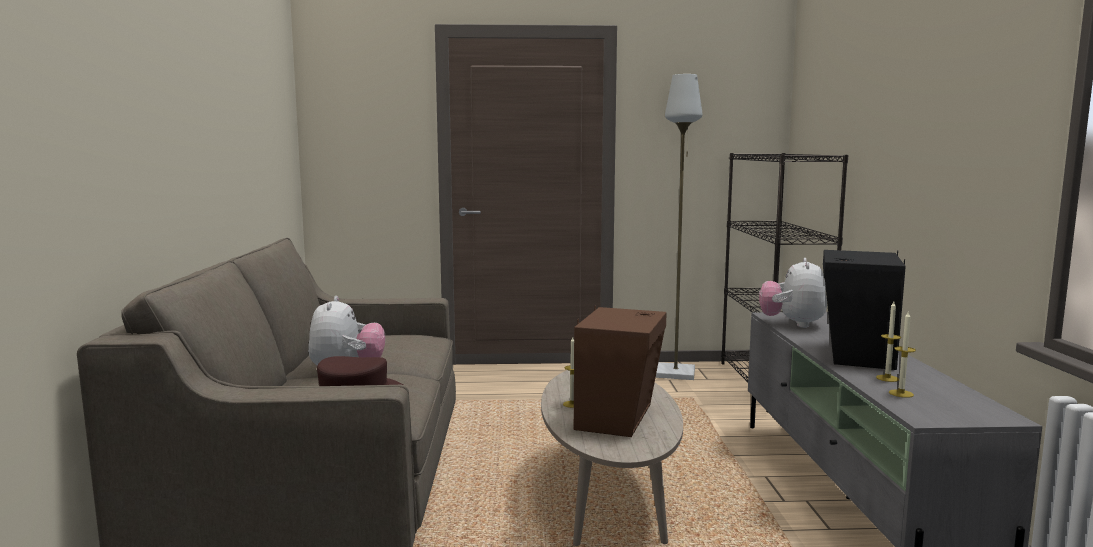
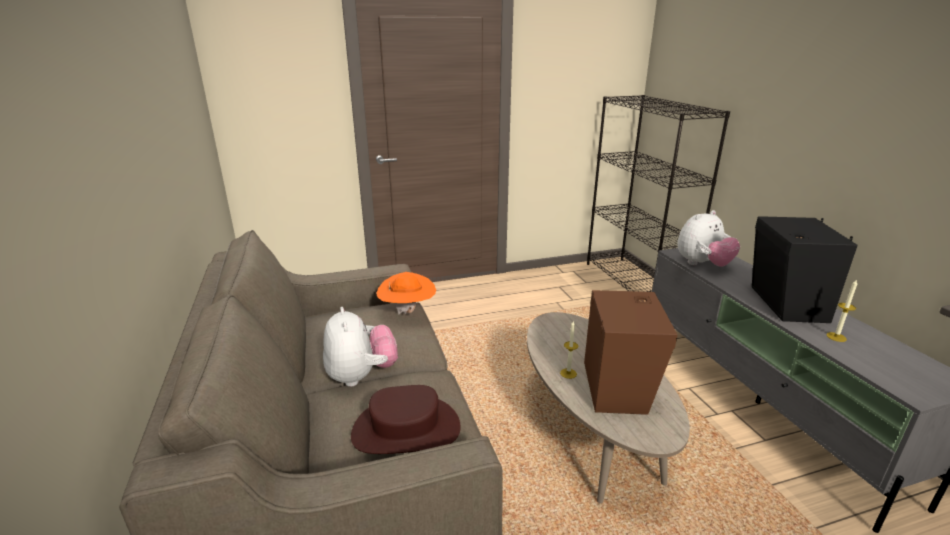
camera: 15 degrees left, 15 degrees up
(428, 338) = (408, 311): none -> orange hat
(676, 373) = (560, 278): grey floor lamp -> none
(792, 324) = (702, 265): plush toy -> plush toy turned 120 degrees counterclockwise
(901, 393) = (865, 359): candle -> none

